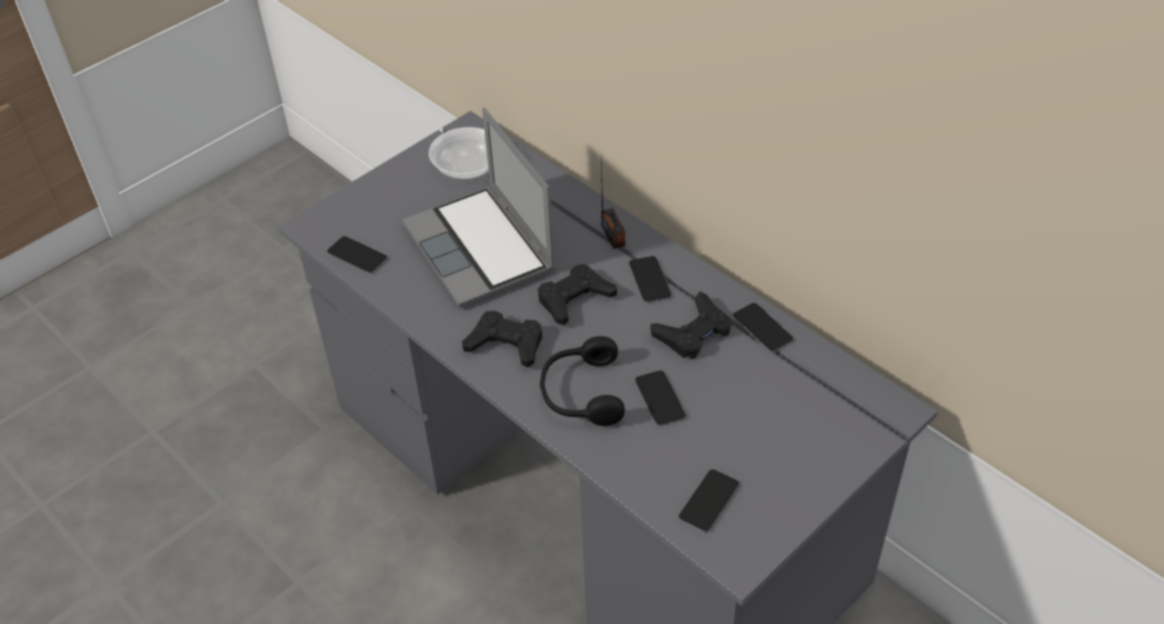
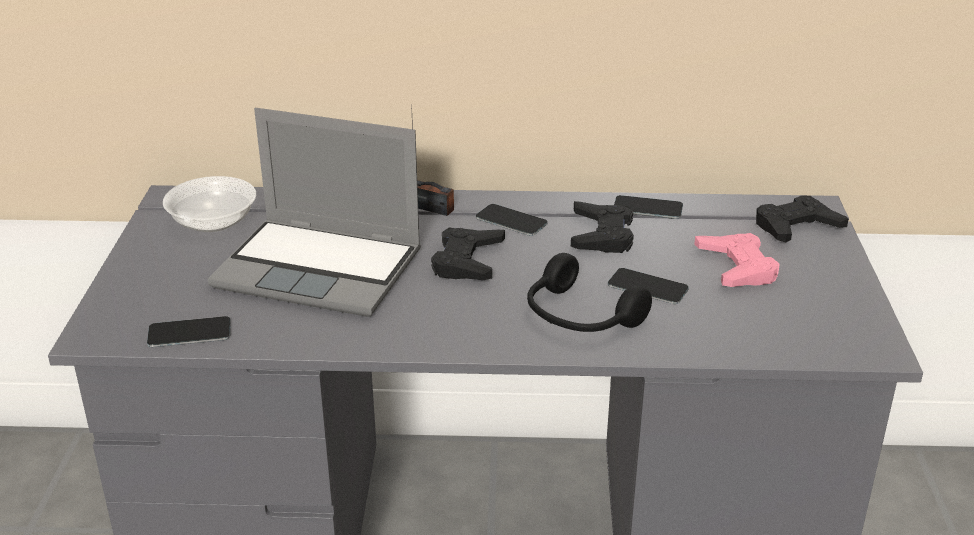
camera: 45 degrees left, 15 degrees down
(506, 344) = (455, 320): black game controller -> black game controller (796, 227)
(708, 501) = (794, 327): phone -> none
(747, 424) = (737, 267): none -> pink game controller

